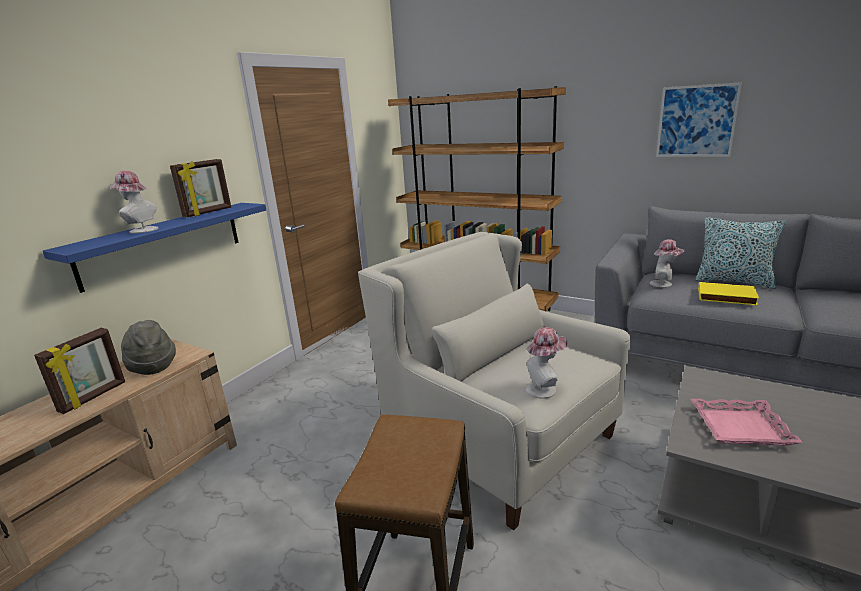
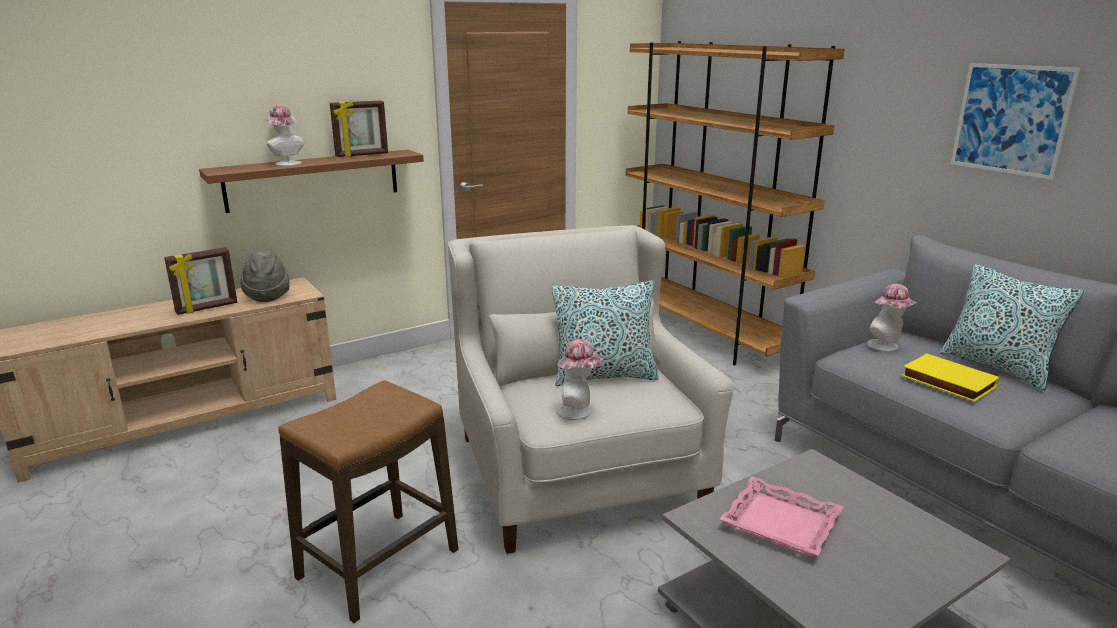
camera: 25 degrees right, 0 degrees up
(163, 243) = (313, 180): blue shelf -> brown shelf
(523, 354) = (604, 376): none -> pillow

